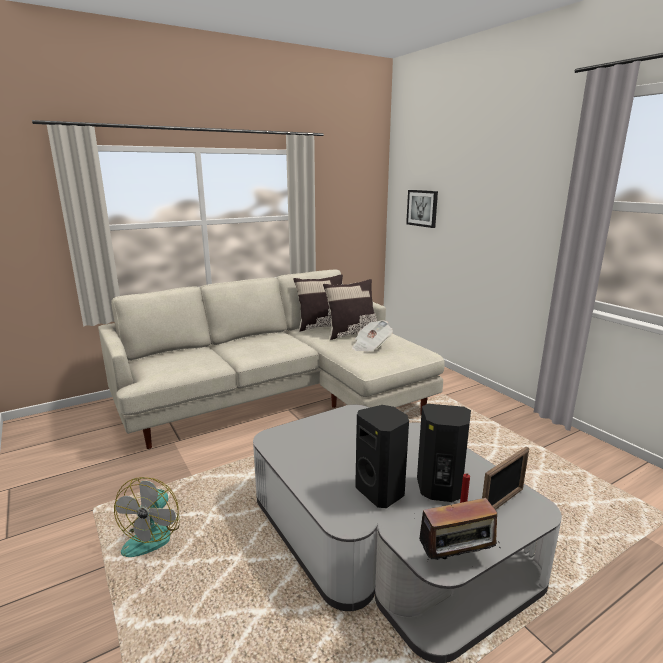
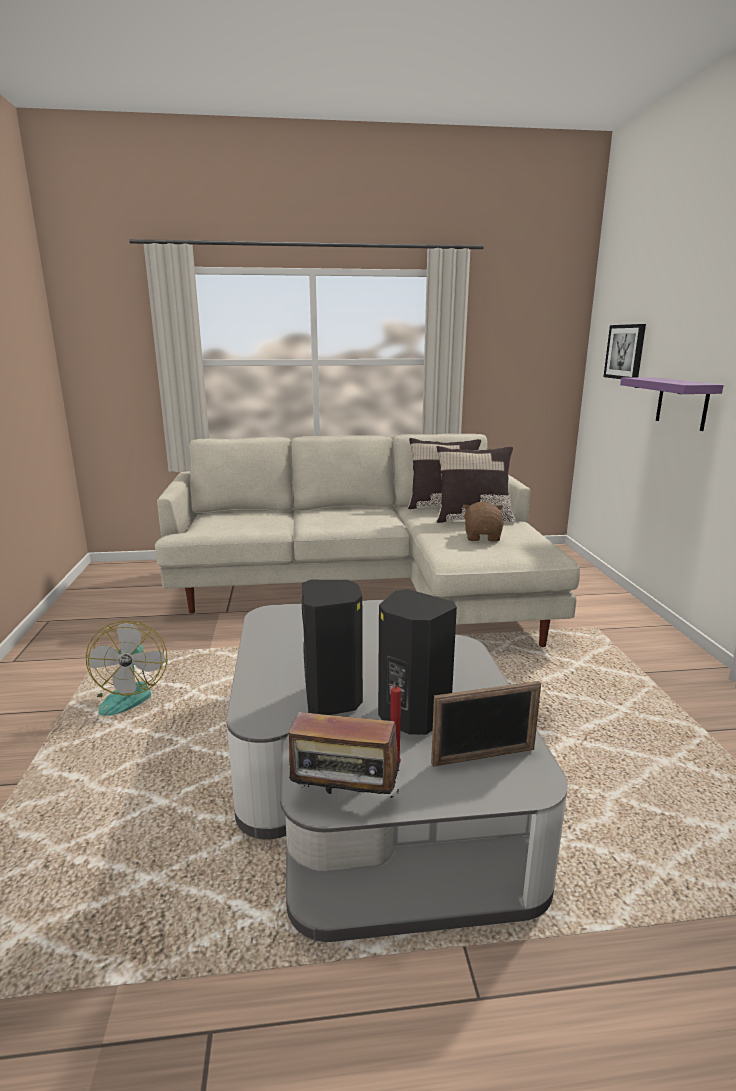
camera: 25 degrees right, 0 degrees up
(153, 534) = (128, 694): fan -> fan turned 45 degrees counterclockwise
(370, 346) = (482, 537): newspaper -> brown plush toy
(473, 243) = (682, 403): none -> purple shelf

